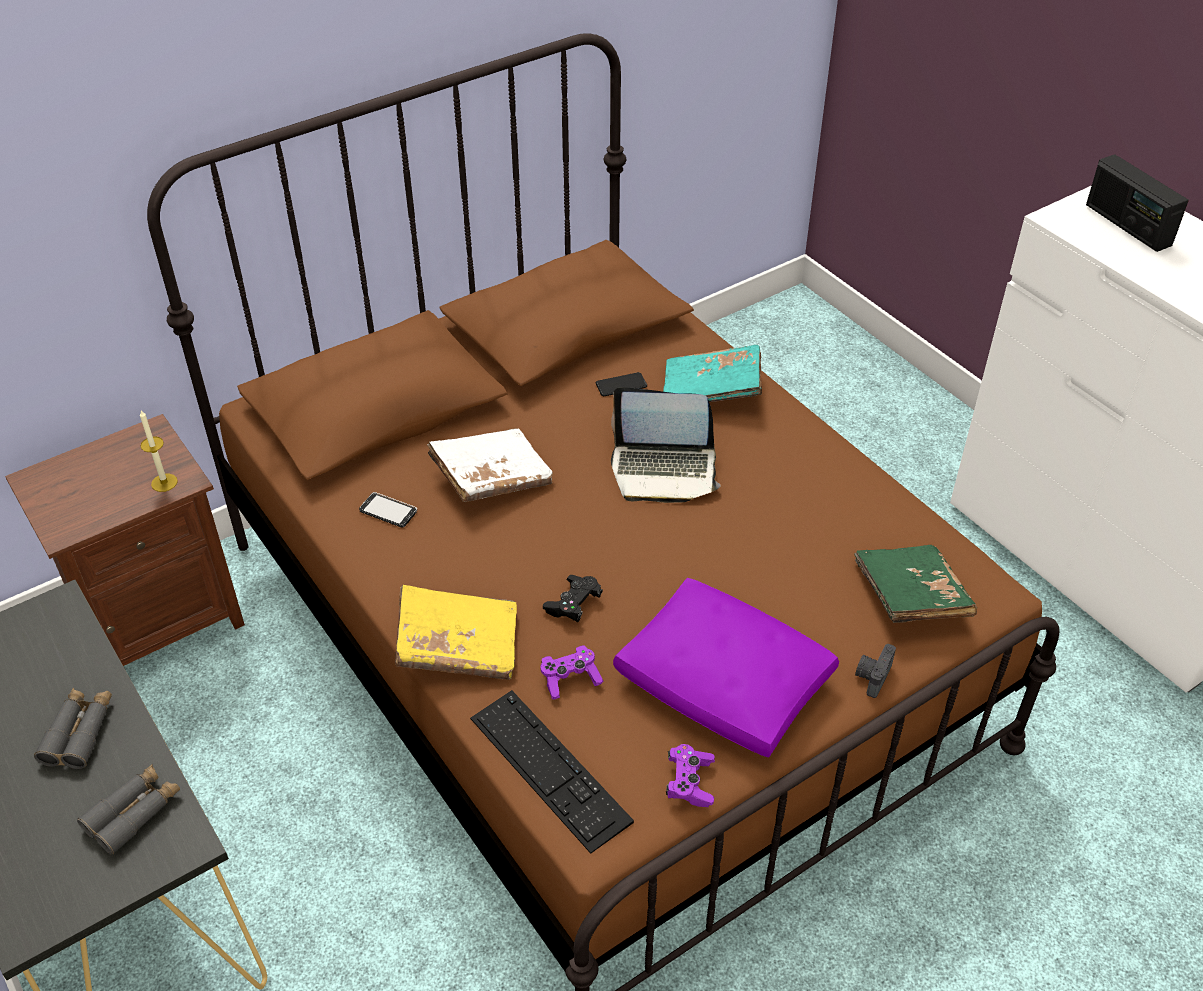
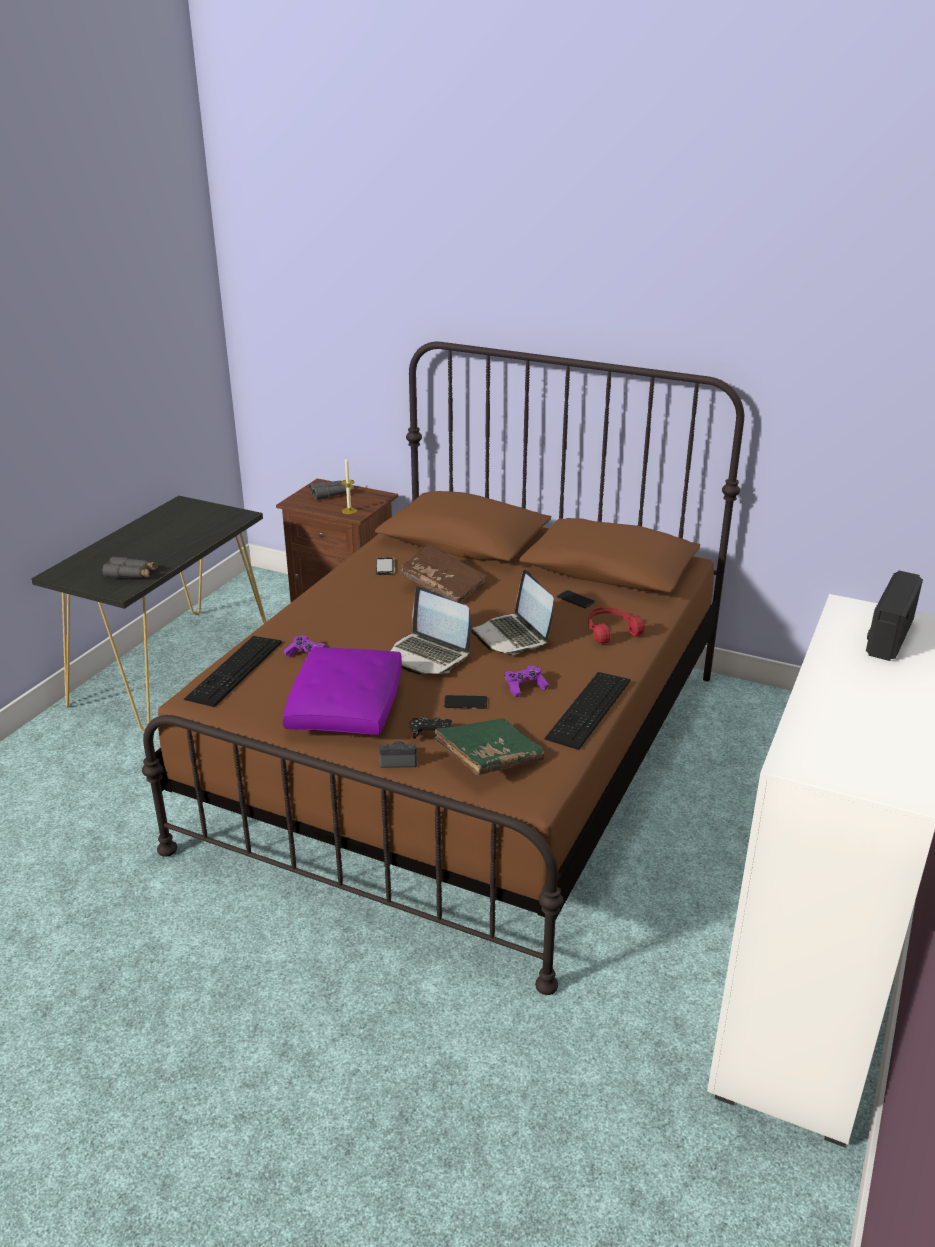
camera: 60 degrees right, 15 degrees down
(79, 733) = (170, 546): grey binoculars -> grey binoculars (332, 494)
(458, 646) = (302, 617): yellow book -> none
(491, 478) = (443, 586): white book -> brown book
(573, 604) = (365, 640): black game controller -> black game controller (430, 734)
(654, 560) = (427, 655): none -> laptop
(690, 782) = (254, 715): purple game controller -> purple game controller (525, 687)
(711, 391) = (610, 631): turquoise book -> red headphones
(783, 570) = (465, 703): none -> phone
(858, 479) = (588, 709): none -> keyboard

